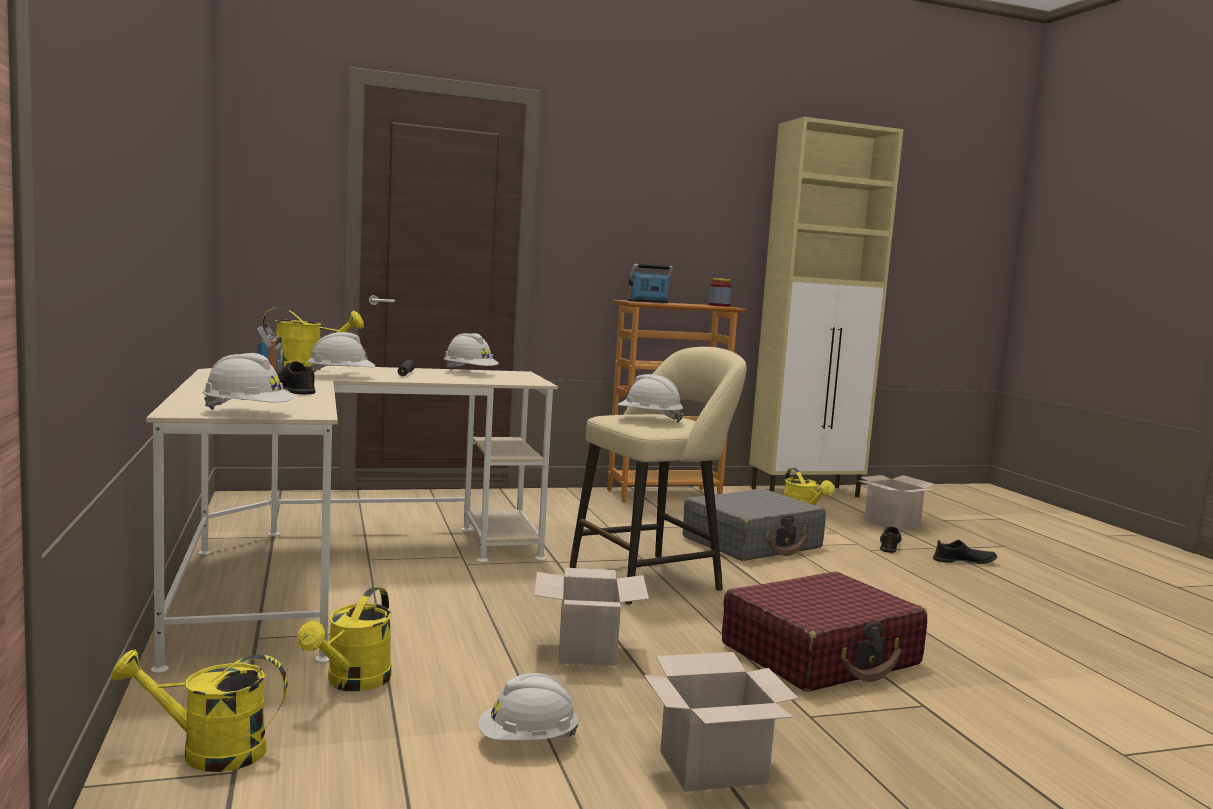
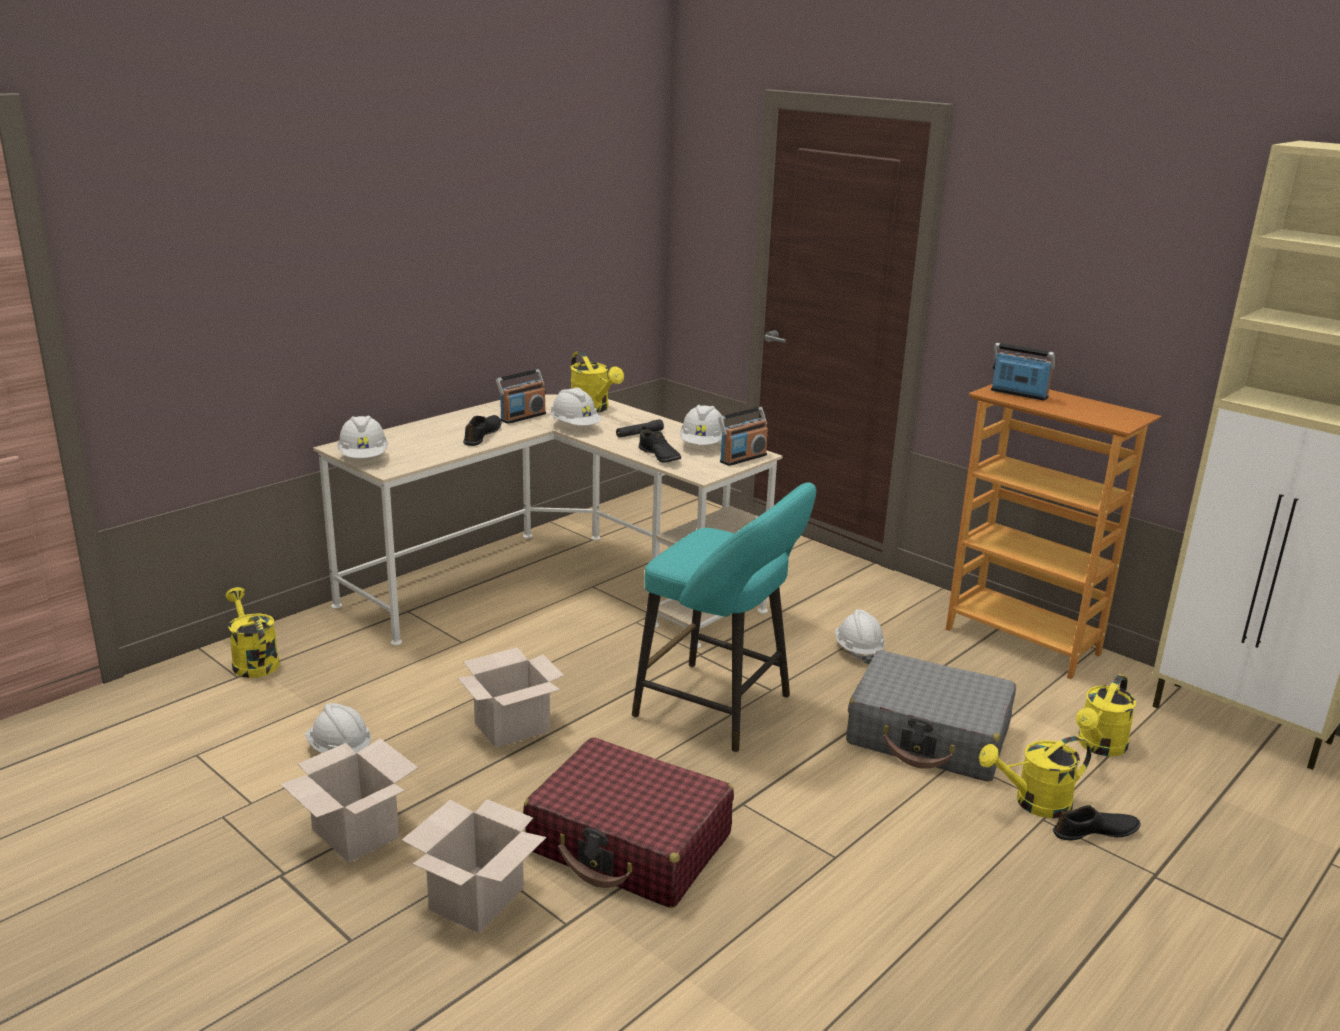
camera: 60 degrees right, 15 degrees up
(352, 683) = (371, 664): yellow watering can -> yellow watering can (1033, 803)
(520, 374) = (742, 458): none -> radio
(649, 419) = (704, 549): white hard hat -> white hard hat (858, 650)
(652, 578) = (720, 709): beige stool -> turquoise stool
(719, 306) = (1122, 418): jar -> none
(890, 523) = (1214, 817): cardboard box -> cardboard box (477, 897)
(964, 561) = (1122, 905): black shoe -> black shoe (659, 456)

